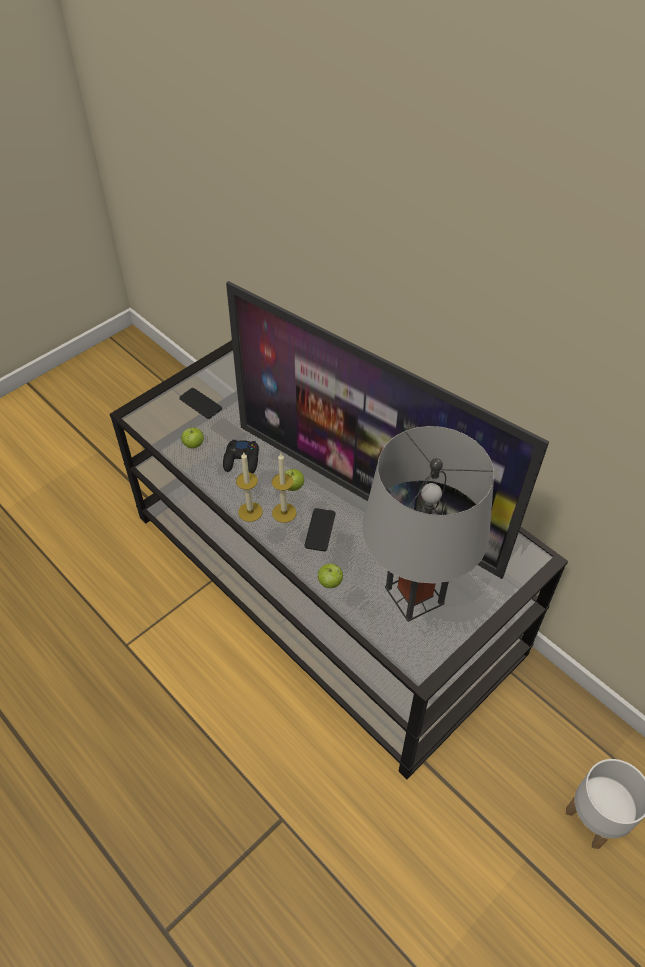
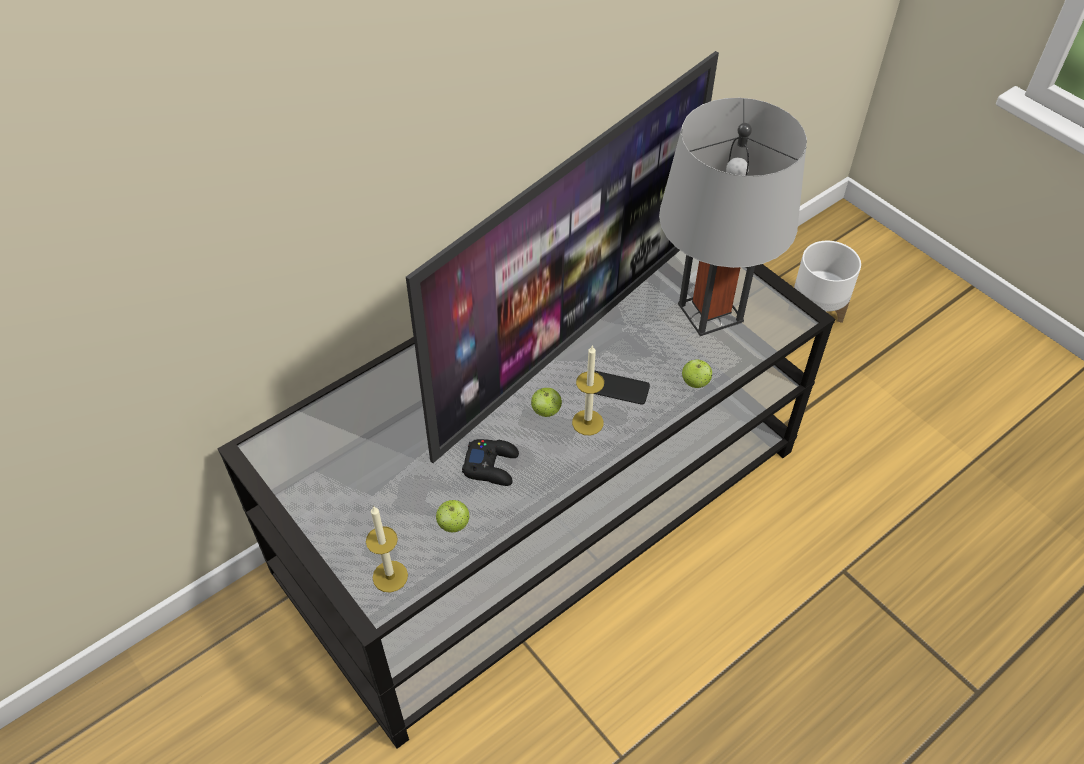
camera: 85 degrees left, 0 degrees up
(200, 403) = (369, 516): phone -> none
(250, 512) = (585, 457): candle -> candle (390, 576)

